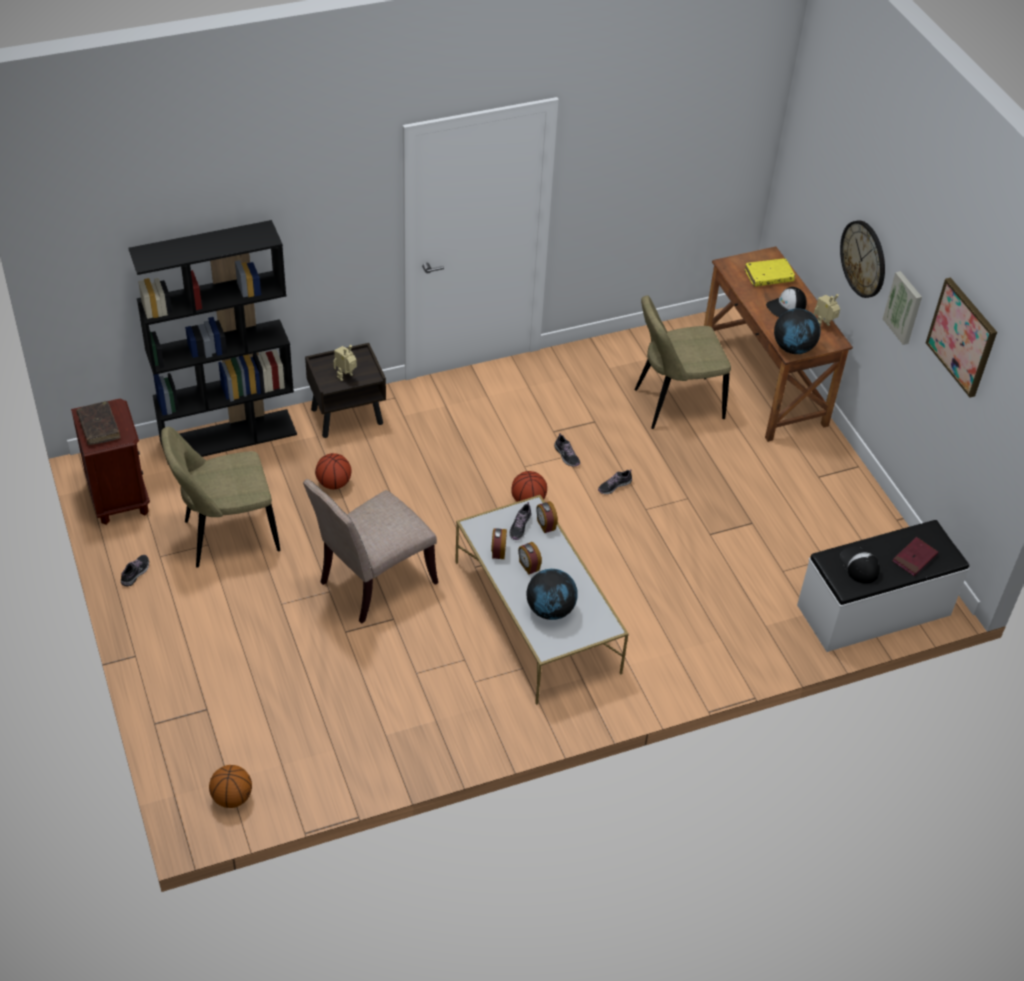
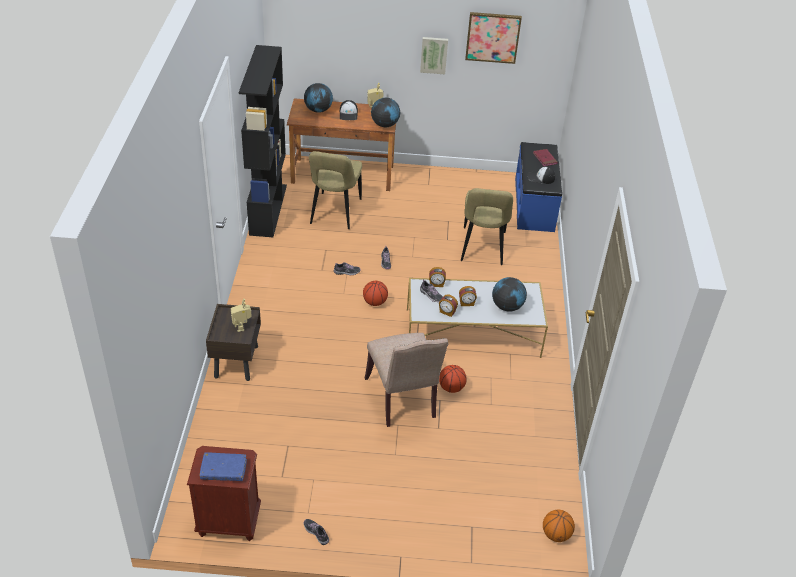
camera: 65 degrees left, 5 degrees down
(99, 427) = (223, 470): brown book -> blue book
(226, 536) = (312, 466): beige chair -> beige chair (482, 248)
(229, 436) = (208, 433): black bookcase -> black bookcase (268, 209)
(334, 483) = (298, 390): basketball -> basketball (451, 388)
(768, 277) = (318, 110): yellow book -> globe
(864, 258) = (384, 51): wall clock -> none
(874, 611) = (535, 205): white bench -> blue bench

